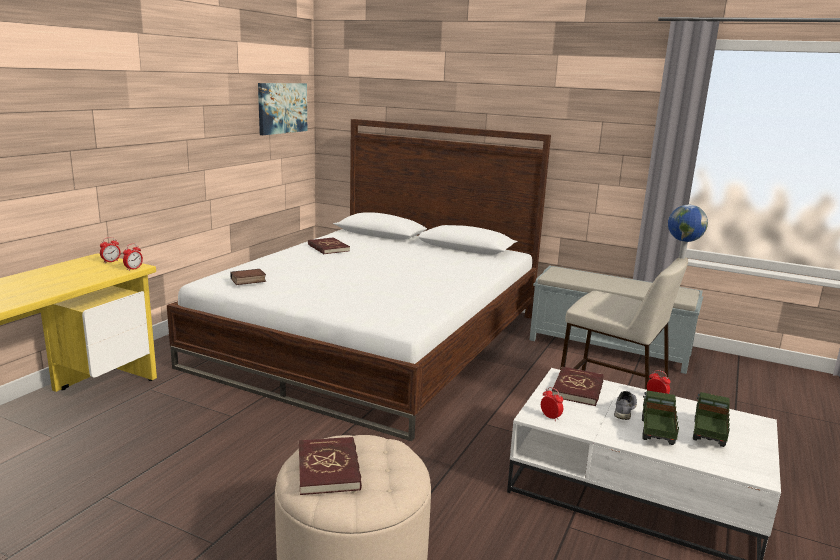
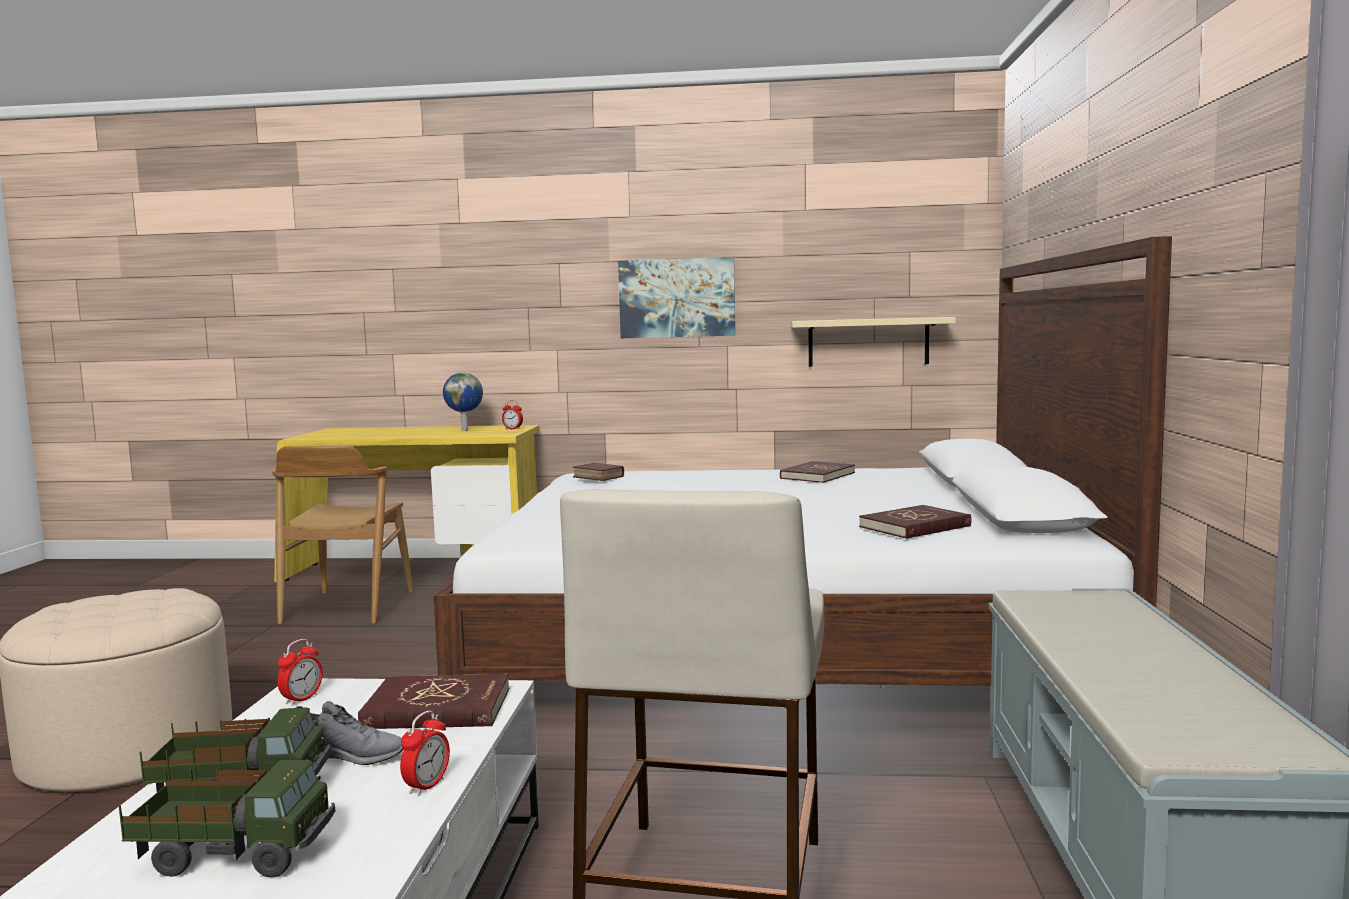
camera: 70 degrees right, 10 degrees down
(106, 455) = (347, 607): none -> brown chair
(133, 269) = (495, 434): alarm clock -> none
(269, 159) = (868, 342): none -> beige shelf
(282, 108) = (905, 260): picture -> picture (677, 298)
(329, 468) = (112, 601): red book -> red book (915, 526)
(680, 257) = (745, 489): globe -> globe (465, 430)

